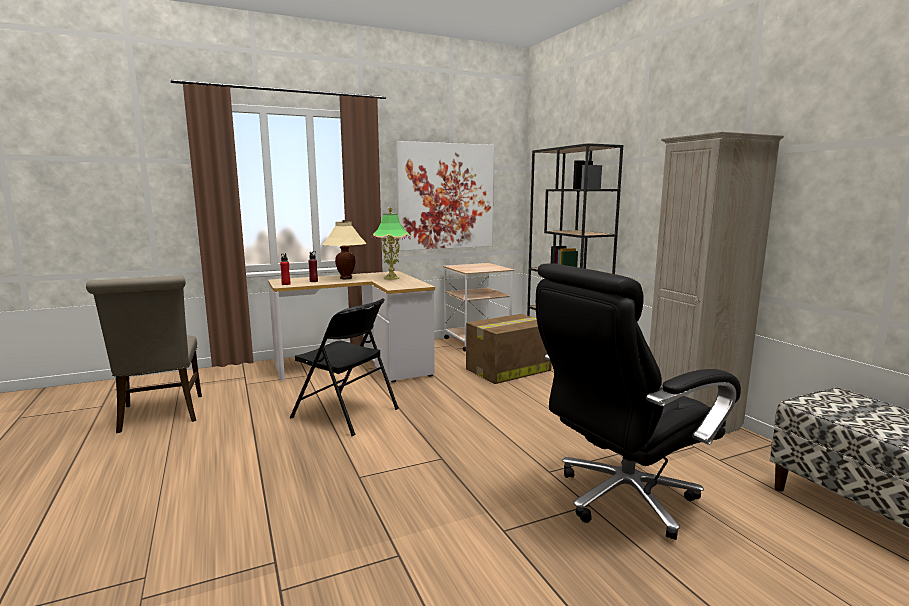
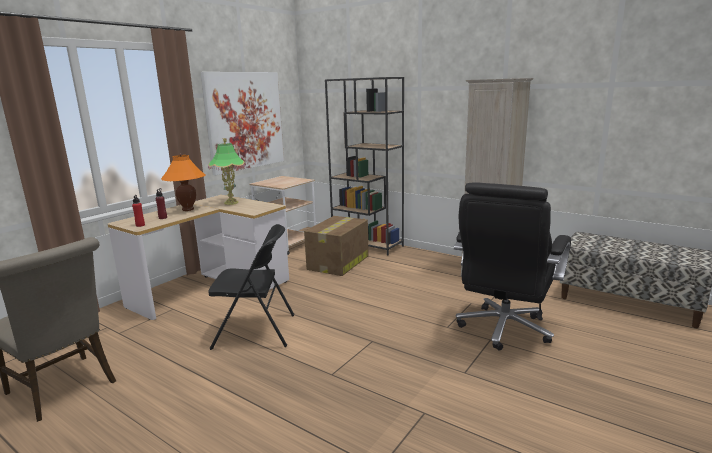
camera: 30 degrees left, 5 degrees up
(346, 278) = (188, 209): beige table lamp -> orange table lamp

